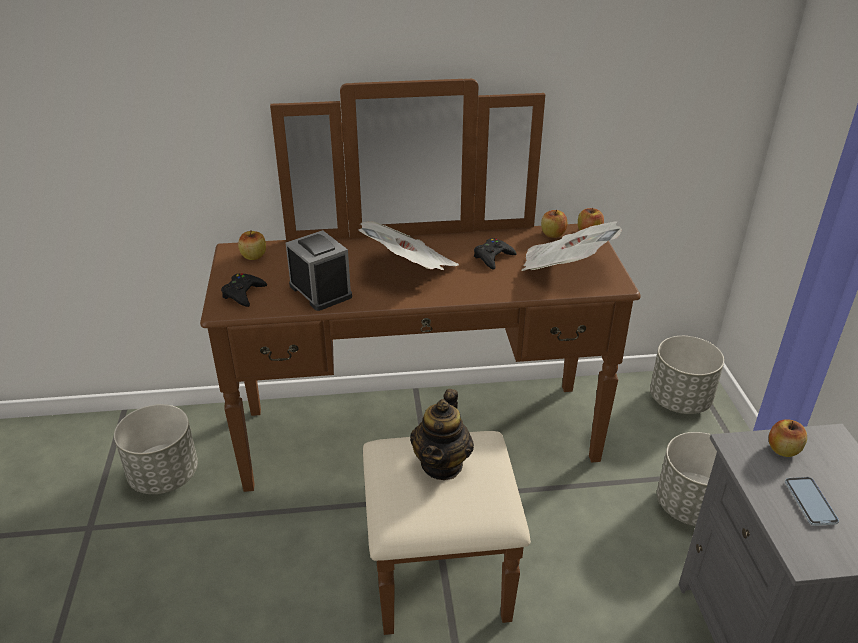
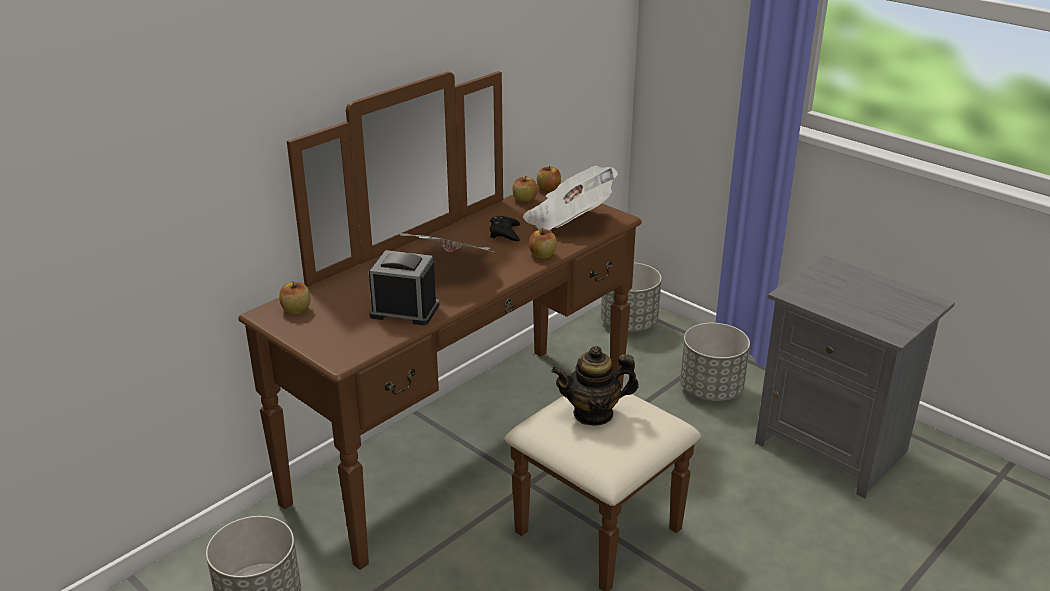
camera: 40 degrees left, 5 degrees down
(243, 293) = (338, 340): black game controller -> none
(442, 464) = (593, 413): teapot -> teapot turned 105 degrees clockwise
(783, 450) = (815, 283): apple -> apple (542, 255)
(810, 502) = (861, 304): phone -> none

